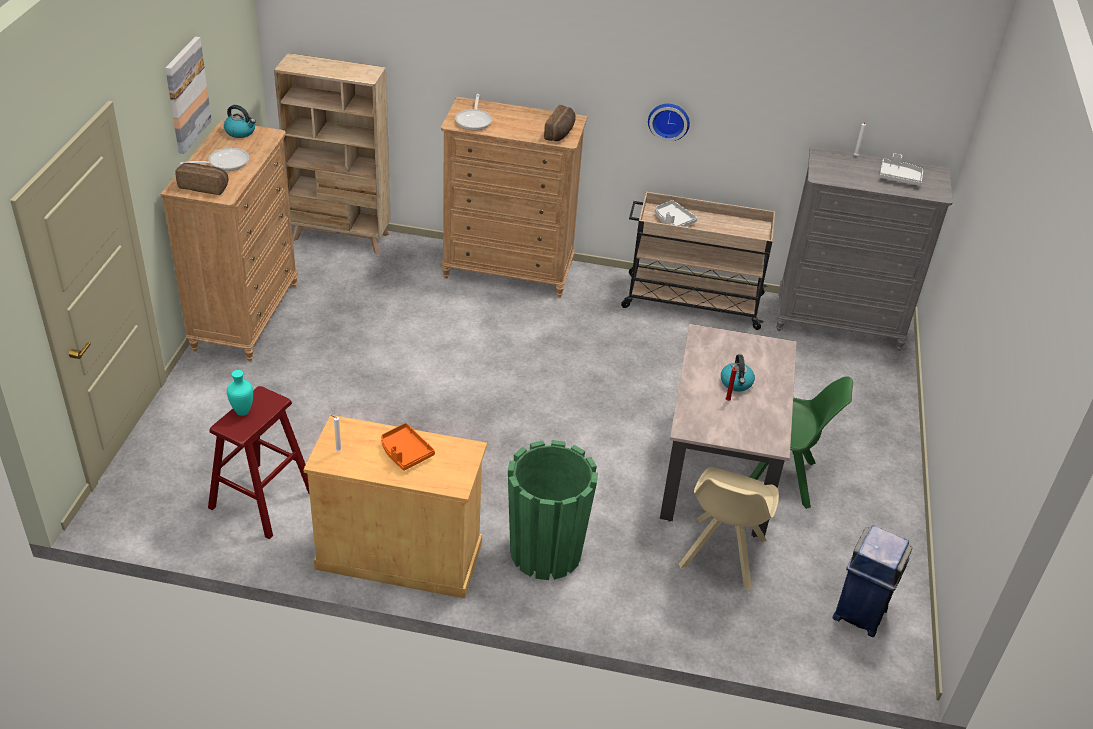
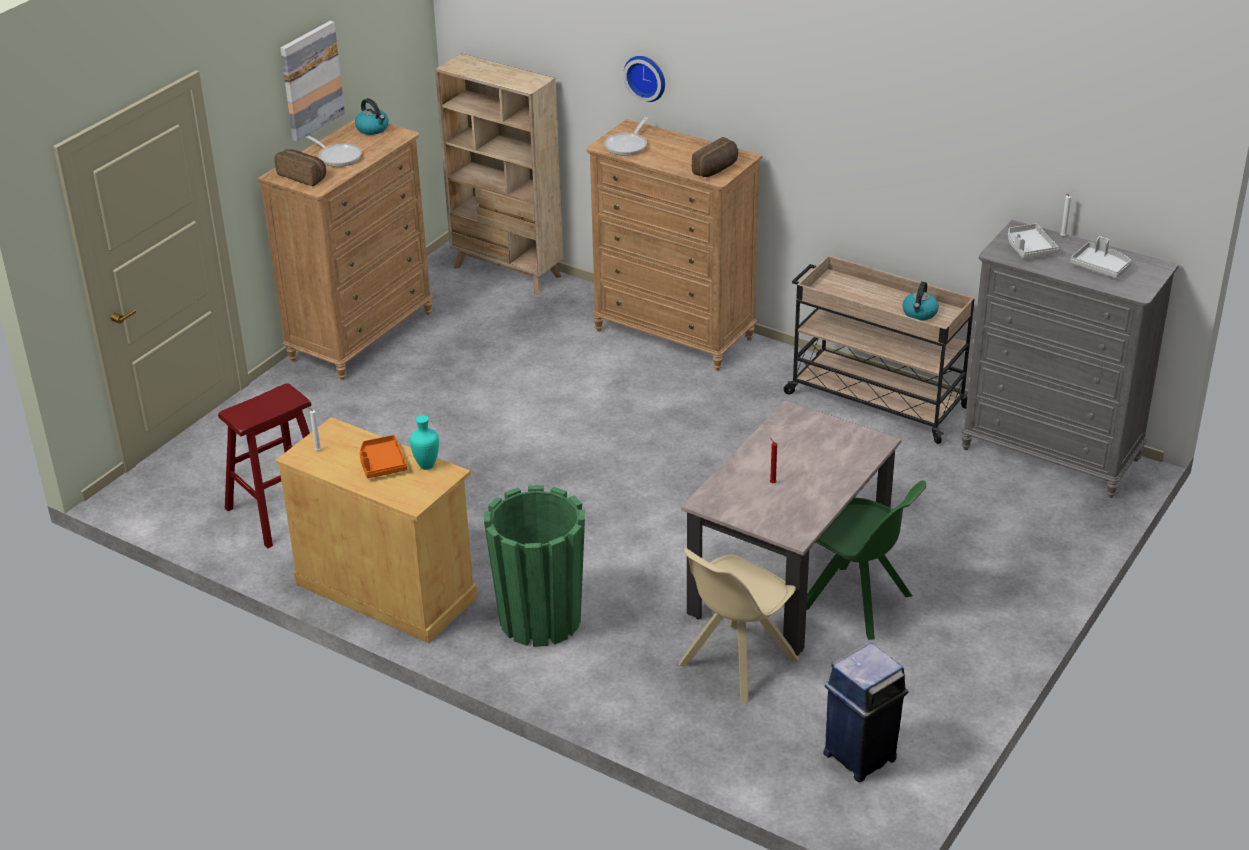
camera: 25 degrees right, 5 degrees down
(224, 163) = (337, 156): frying pan -> frying pan turned 45 degrees clockwise
(243, 412) = (257, 404): turquoise vase -> turquoise vase (426, 466)
(669, 120) = (852, 170): wall clock -> wall clock (646, 77)
(673, 220) = (847, 292): grey tray -> grey tray (1029, 248)
(736, 383) = (796, 468): kettle -> kettle (919, 313)

